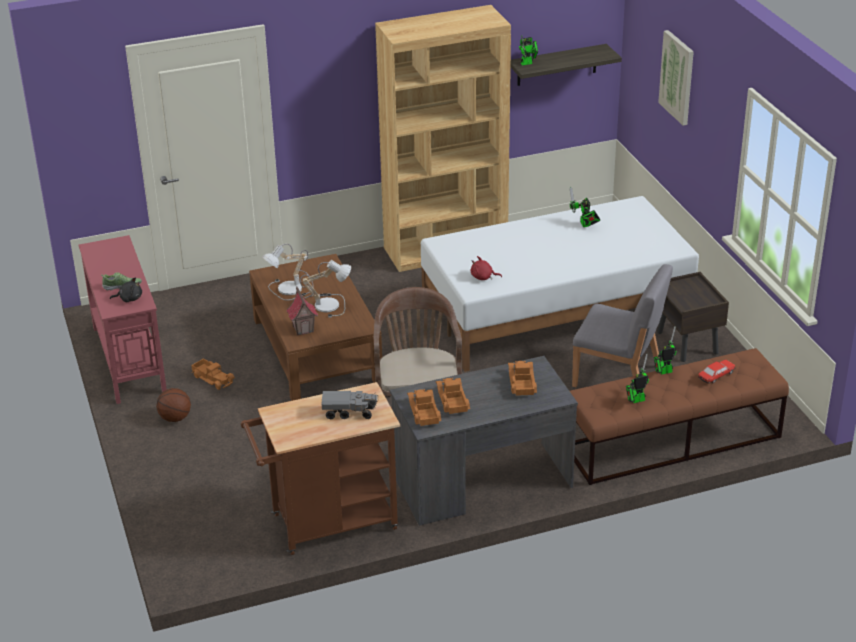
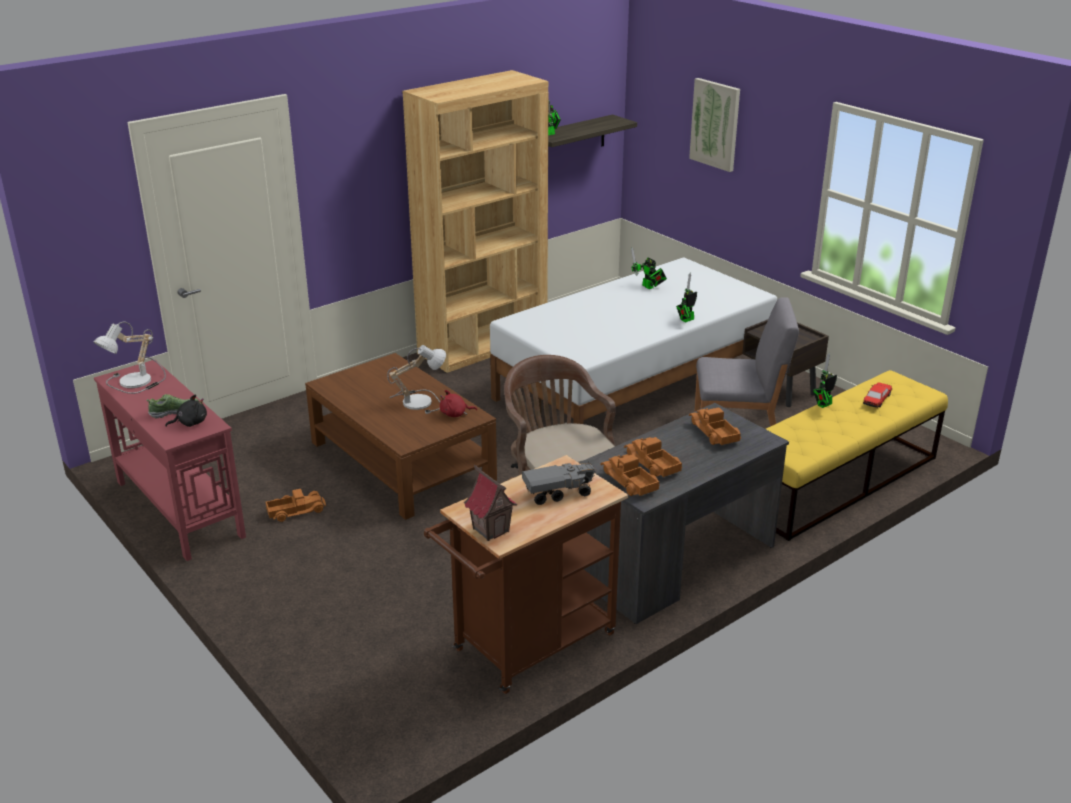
camera: 20 degrees left, 5 degrees down
(175, 418) = (271, 563): basketball -> none
(213, 378) = (296, 511): toy truck -> toy truck turned 45 degrees counterclockwise
(290, 290) = (365, 394): table lamp -> table lamp (135, 382)
(303, 329) = (405, 430): toy house -> toy house (491, 530)
(483, 277) = (582, 345): red plush toy -> red plush toy (455, 414)
(636, 400) = (819, 436): toy robot -> toy robot (686, 320)
(671, 442) = (836, 482): brown bench -> yellow bench

